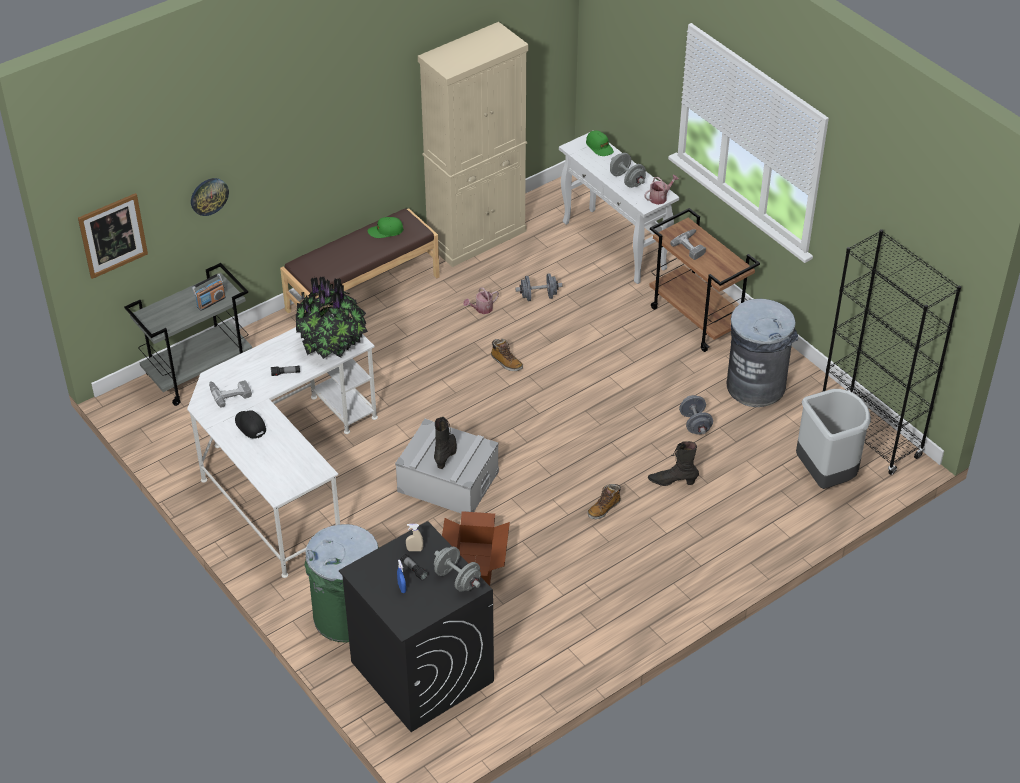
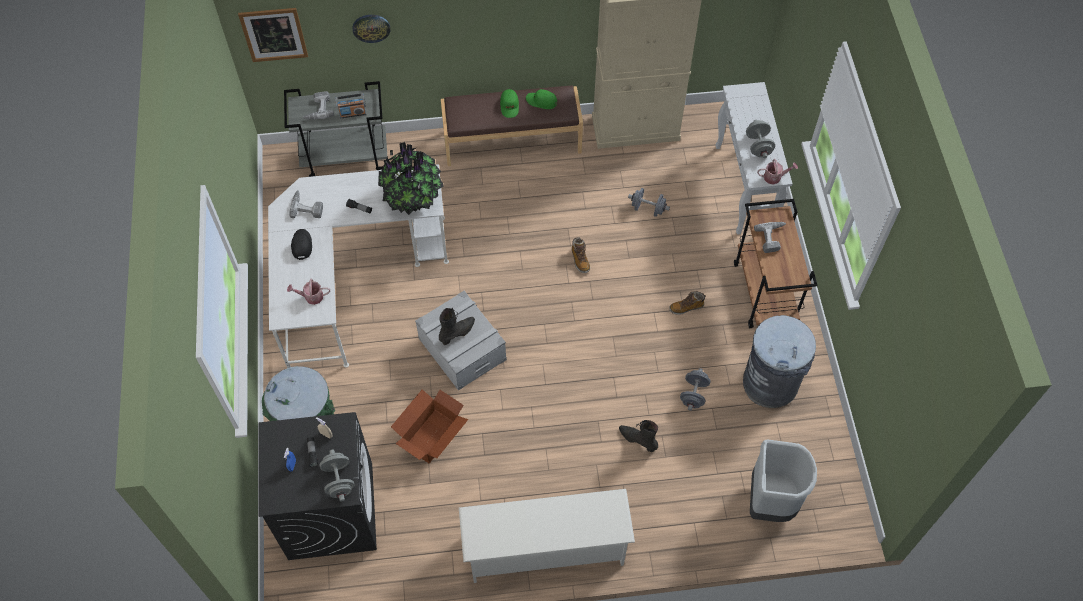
camera: 30 degrees right, 15 degrees up
(170, 312) = (318, 109): none -> power drill
(481, 309) = (594, 199): watering can -> watering can (311, 297)
(599, 147) = (757, 101): green cap -> green cap (509, 106)
(604, 508) = (565, 437): boot -> boot (686, 307)
(655, 604) = (545, 549): none -> white shoe rack
(869, 436) = (835, 483): black bookcase -> none

